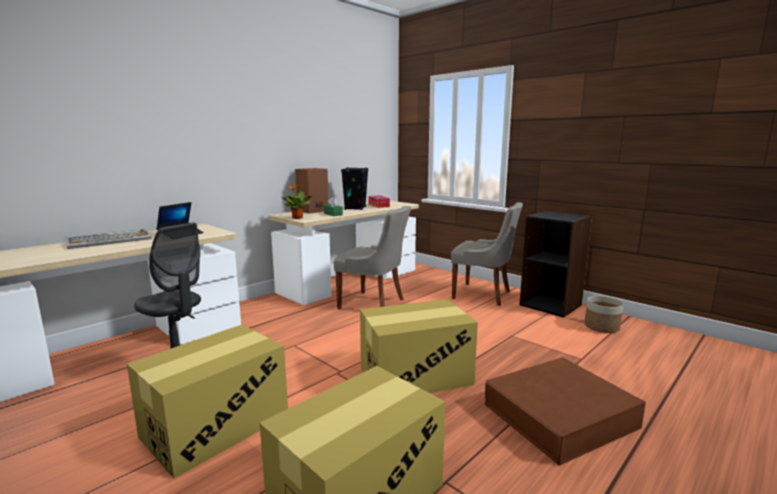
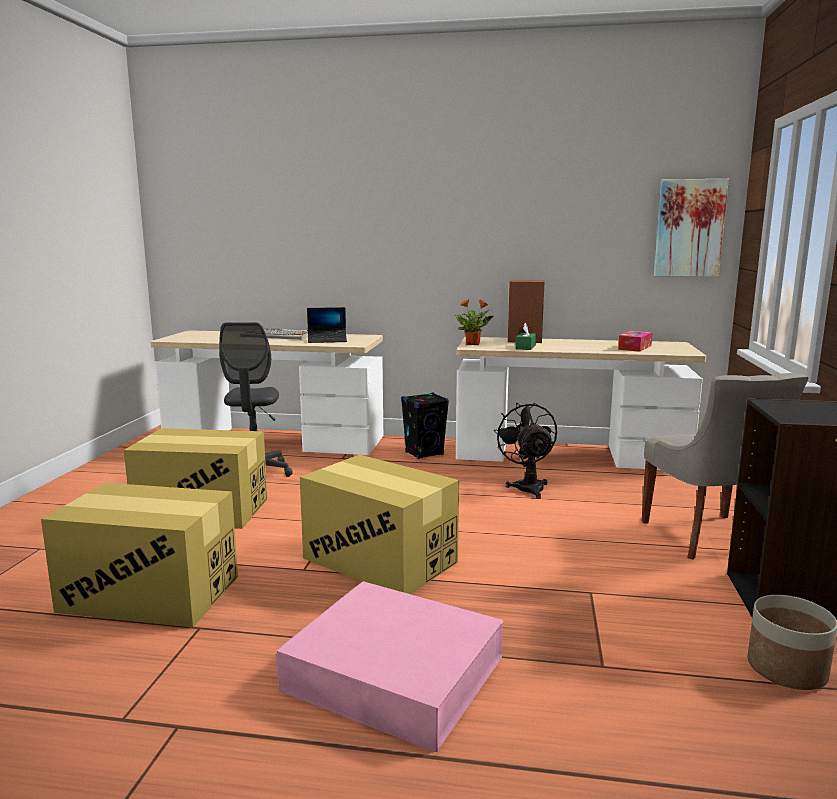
camera: 55 degrees right, 0 degrees up
(355, 208) = (585, 345): black speaker -> black speaker (424, 453)
(373, 304) = (527, 486): grey chair -> black fan
(379, 133) = (689, 228): none -> picture
(560, 416) = (394, 674): brown storage box -> pink storage box

